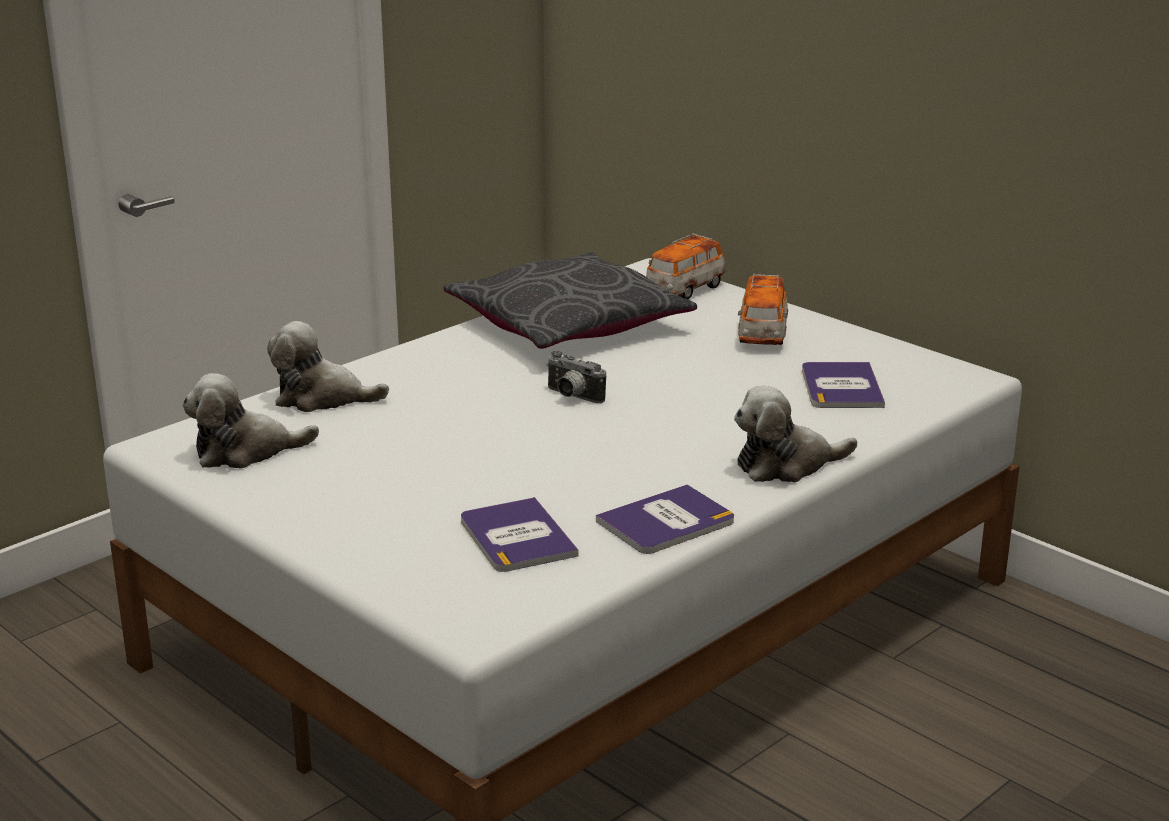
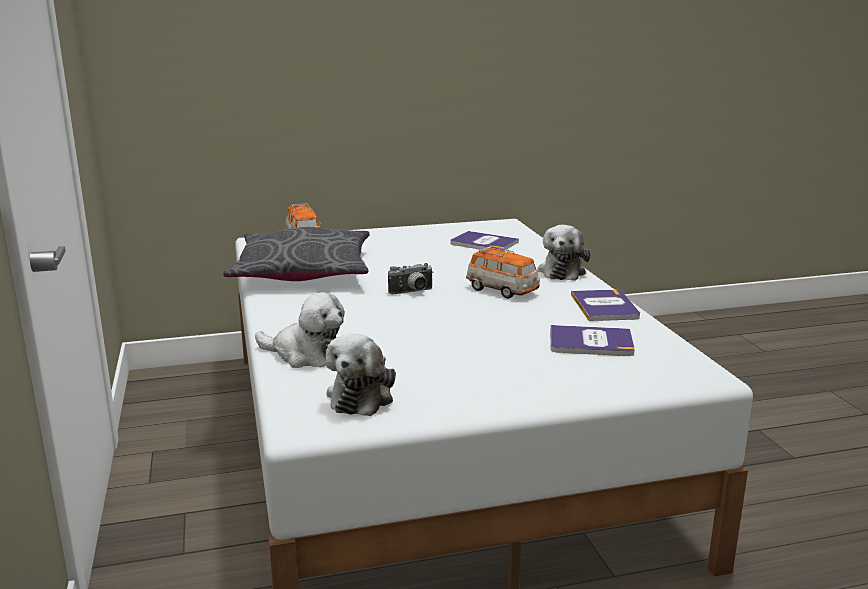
camera: 60 degrees left, 5 degrees down
(322, 398) = (305, 355): plush toy -> plush toy turned 105 degrees counterclockwise
(762, 335) = (394, 241): toy car -> toy car (502, 291)

